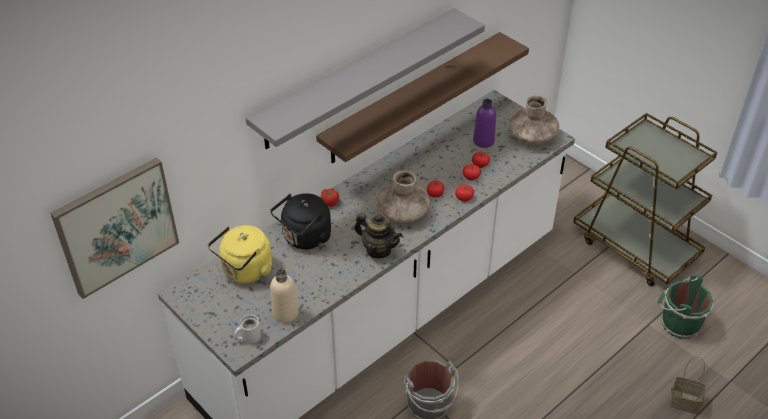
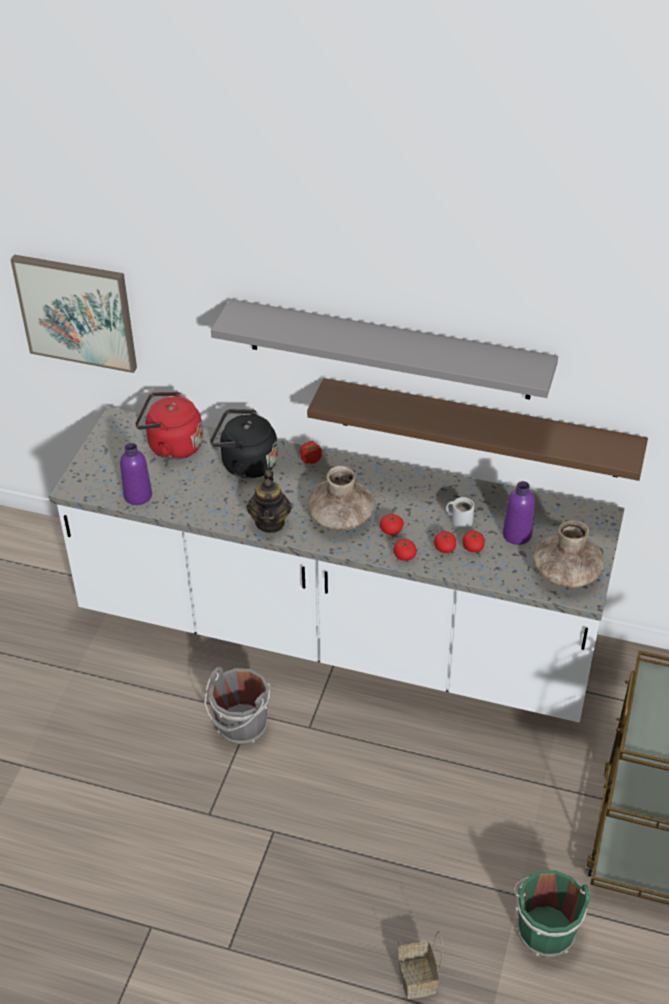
camera: 60 degrees right, 0 degrees up
(245, 271) = (171, 446): yellow kettle -> red kettle
(249, 336) = (94, 485): white mug -> white mug (460, 520)
(285, 313) = (138, 496): beige bottle -> purple bottle

